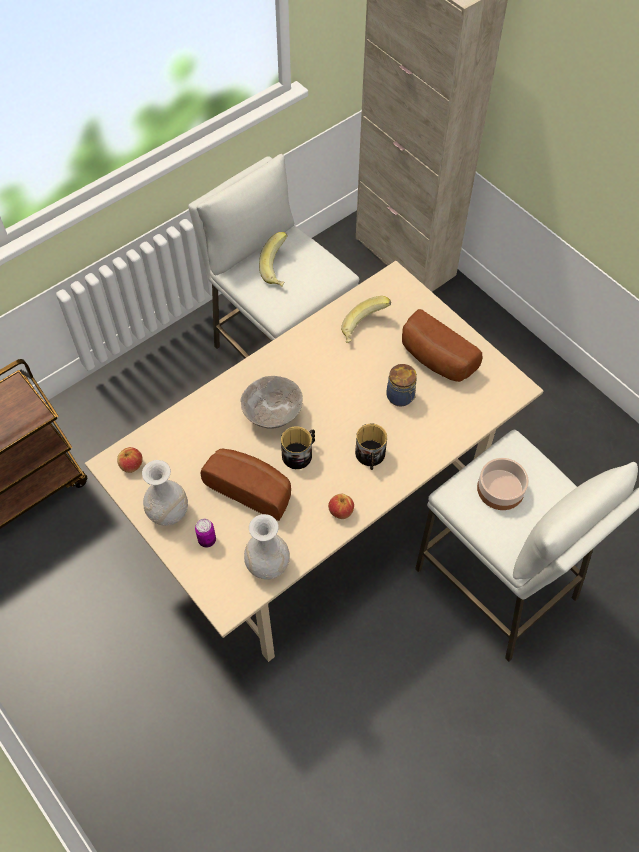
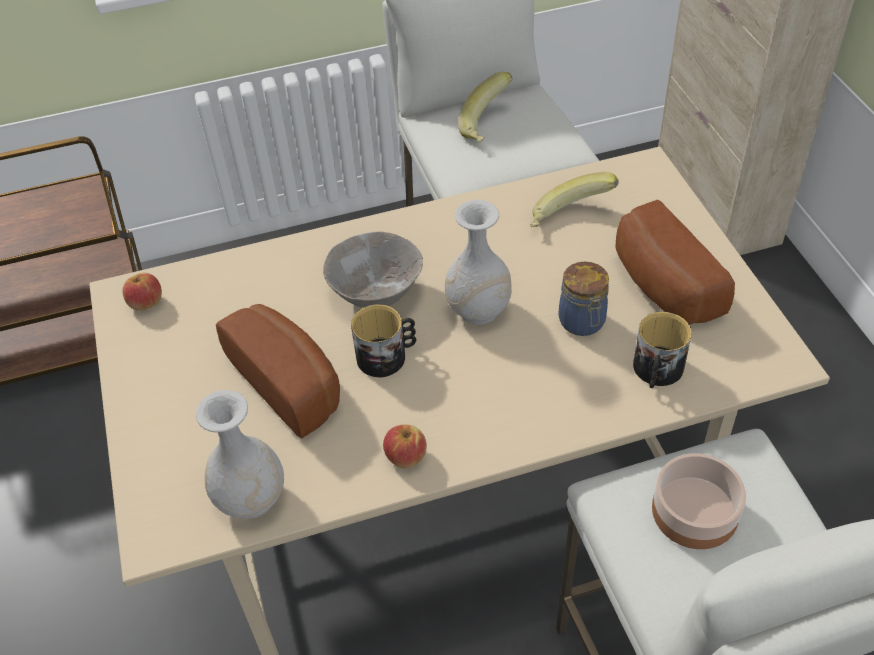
camera: 25 degrees right, 10 degrees down
(169, 513) = (155, 379): white vase -> white vase (479, 310)
(207, 540) = (185, 433): can -> none
(370, 456) = (492, 392): mug -> mug (656, 371)

